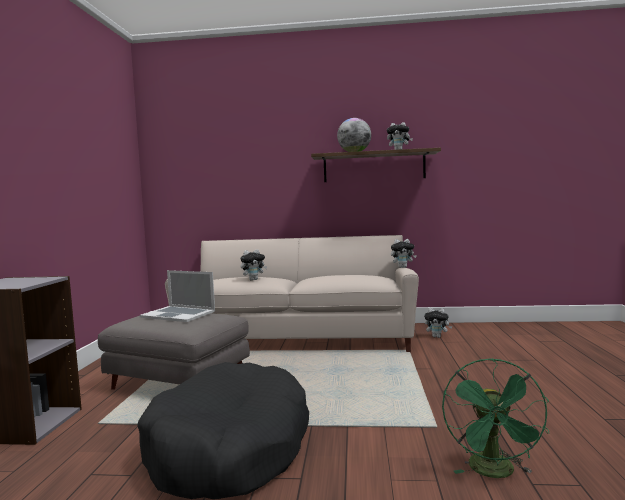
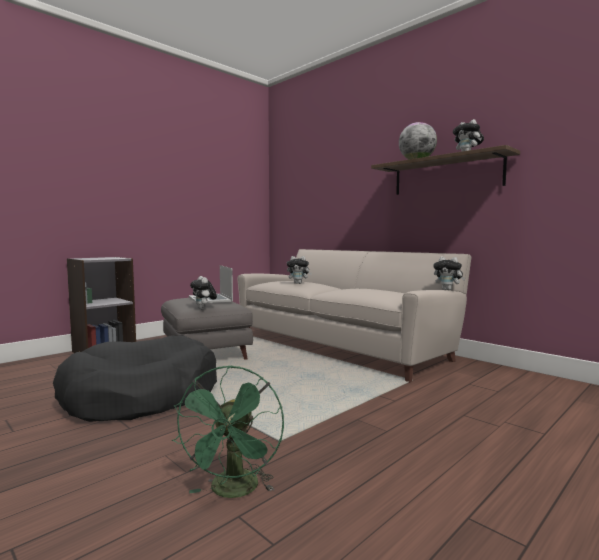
camera: 40 degrees right, 0 degrees up
(437, 336) = (474, 378): plush toy -> plush toy (204, 309)
(495, 473) = (234, 492): green fan -> green fan turned 45 degrees counterclockwise

